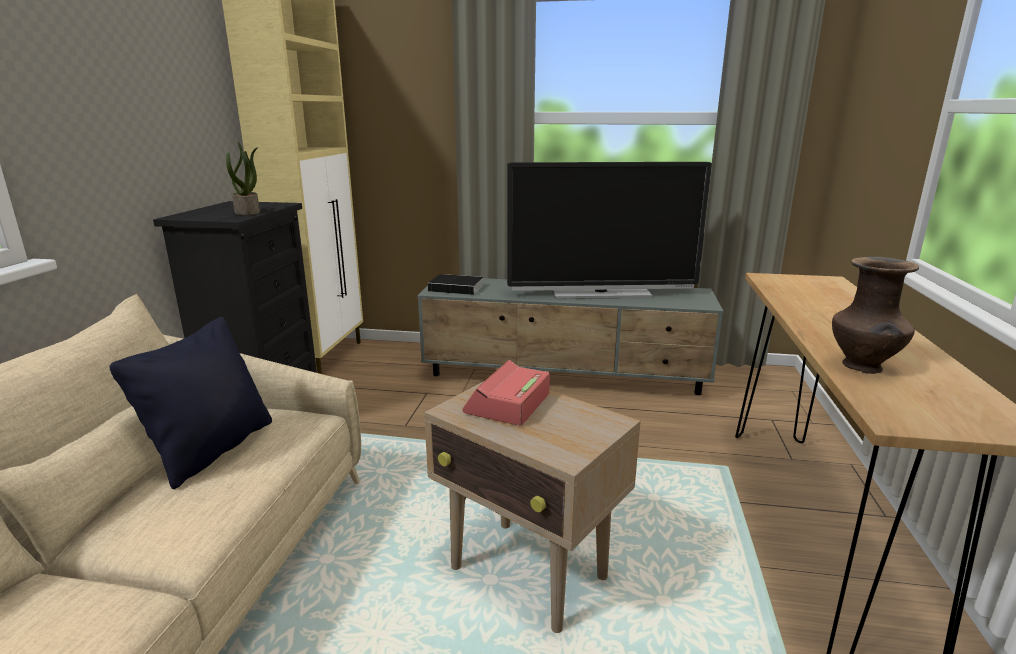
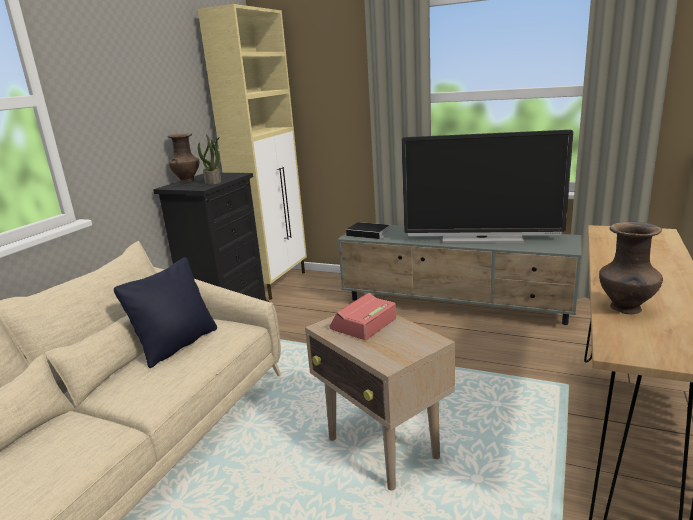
camera: 15 degrees right, 0 degrees up
(205, 210) = (187, 180): none -> brown vase

